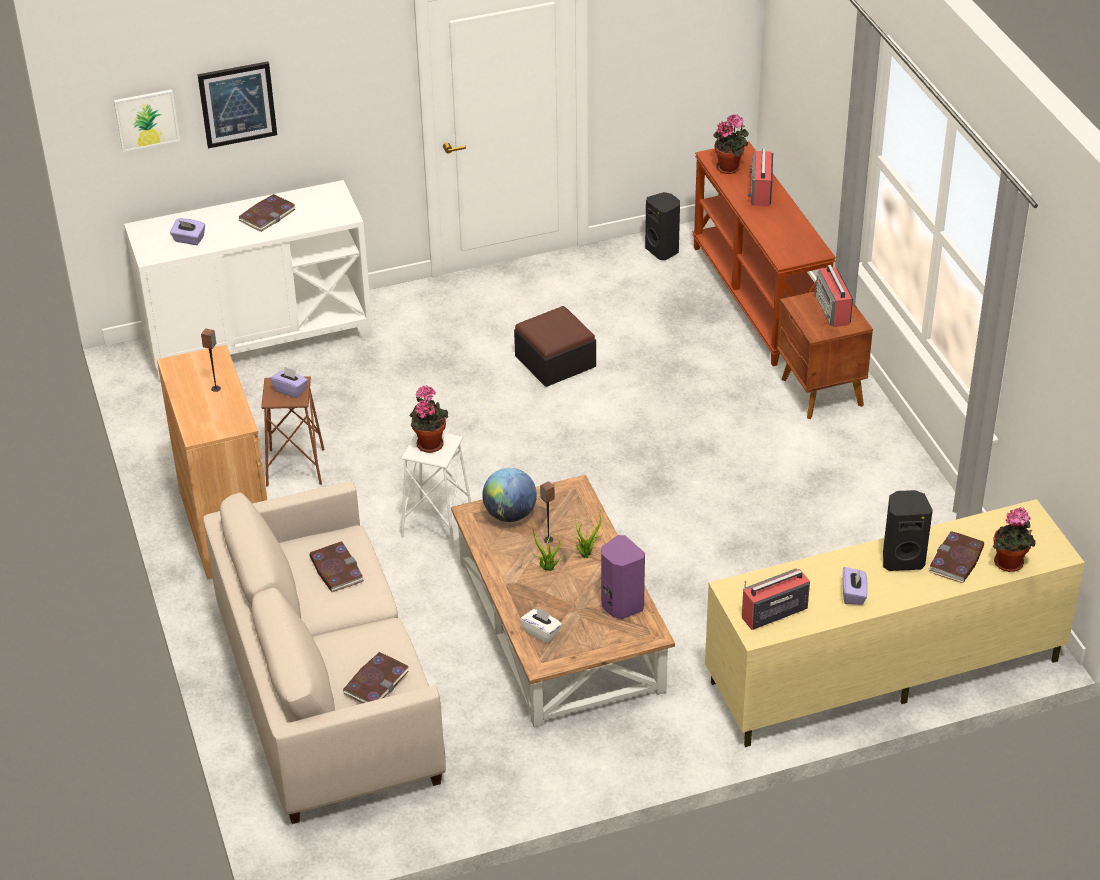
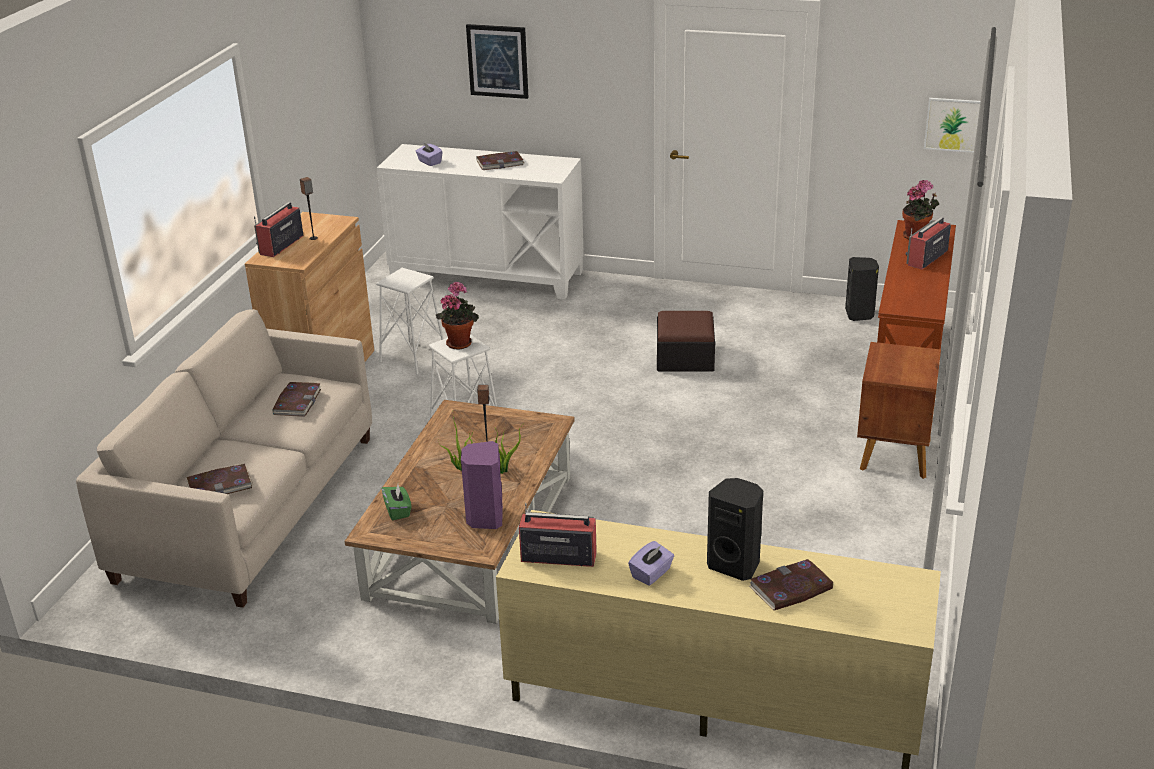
camera: 35 degrees right, 10 degrees down
(146, 119) = (425, 55): picture -> picture (953, 124)
(290, 390) = (408, 279): purple tissue box -> none
(295, 467) = (413, 358): brown stool -> white stool
(510, 514) = (480, 421): globe -> none
(541, 632) = (398, 511): white tissue box -> green tissue box
(833, 310) = (911, 364): radio -> radio (280, 245)
(1010, 564) = (844, 616): potted plant -> none

